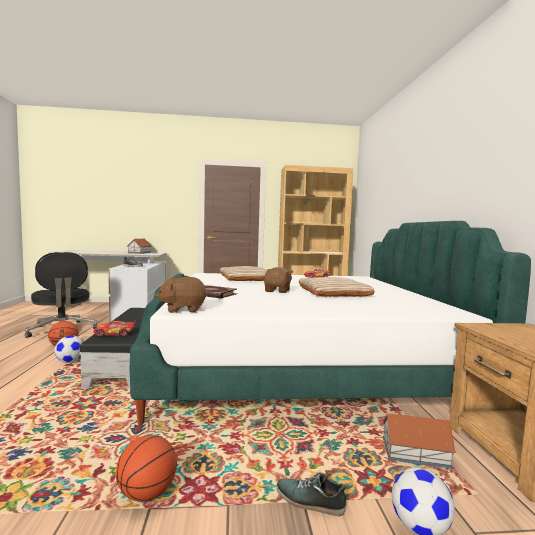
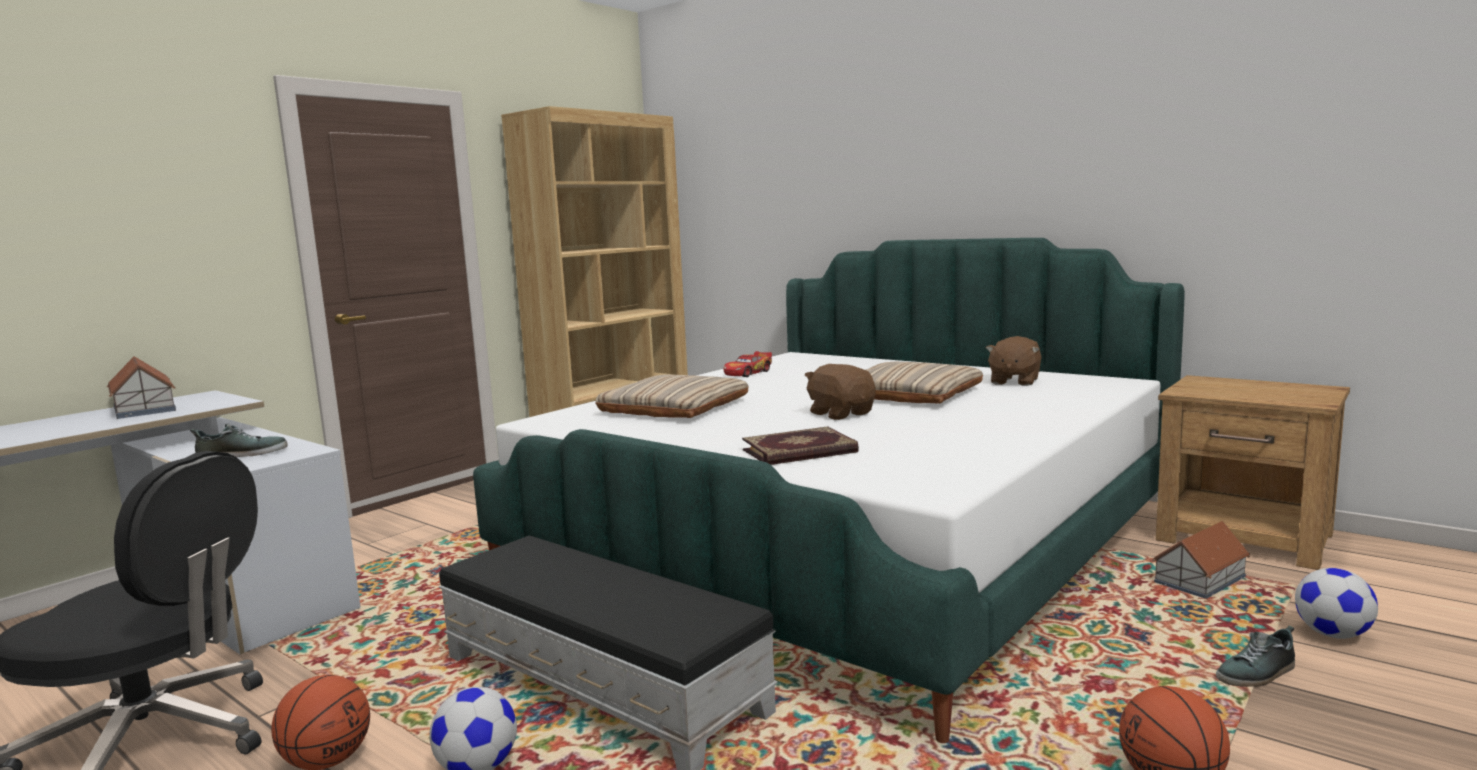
camera: 45 degrees left, 5 degrees up
(115, 333) = (668, 617): toy car -> none
(183, 309) = (922, 486): brown plush toy -> brown plush toy (1014, 381)

